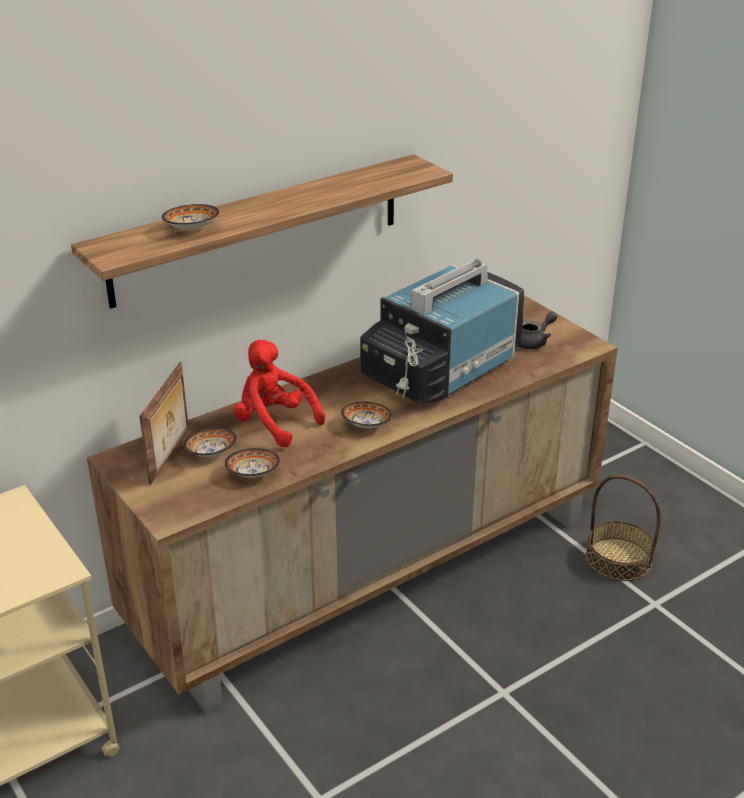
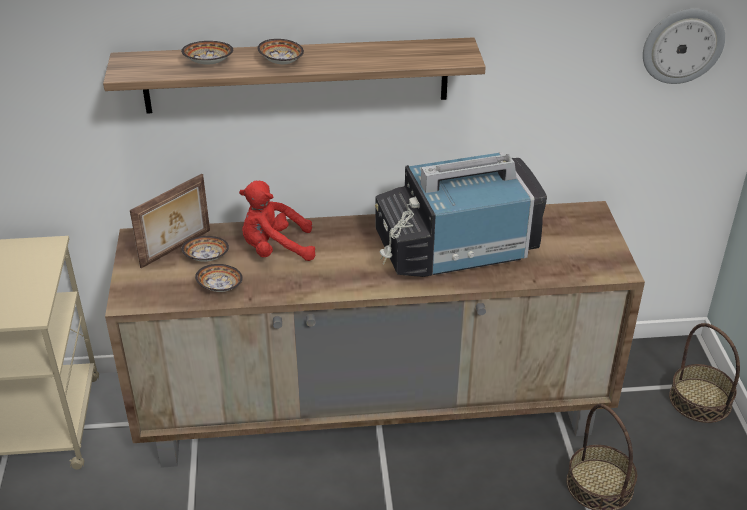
camera: 30 degrees right, 5 degrees up
(274, 423) = (275, 249): red plush toy -> red plush toy turned 75 degrees counterclockwise
(367, 425) = (345, 278): bowl -> bowl (281, 63)
(534, 342) = (567, 249): grey teapot -> none
(572, 129) = (682, 45): none -> wall clock
(639, 462) = (700, 400): none -> basket

